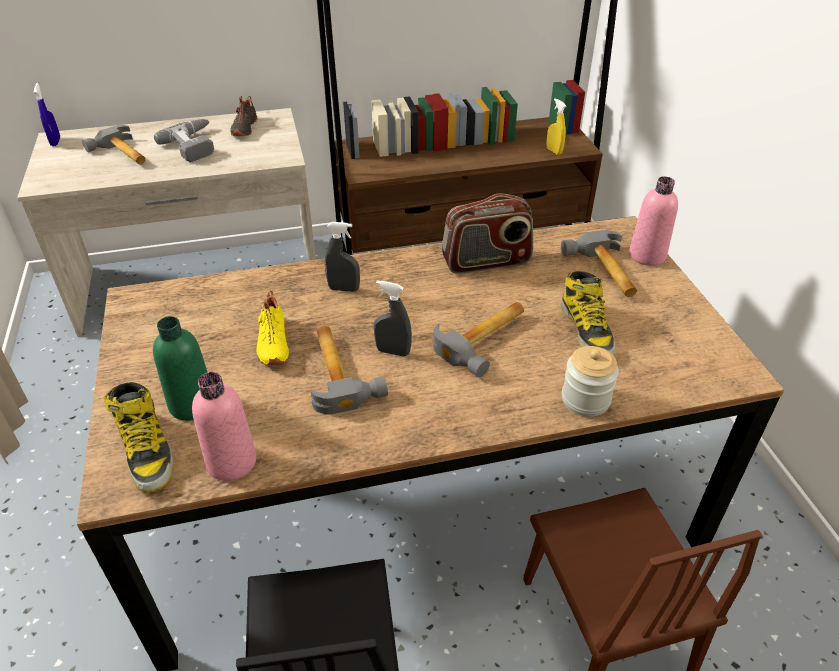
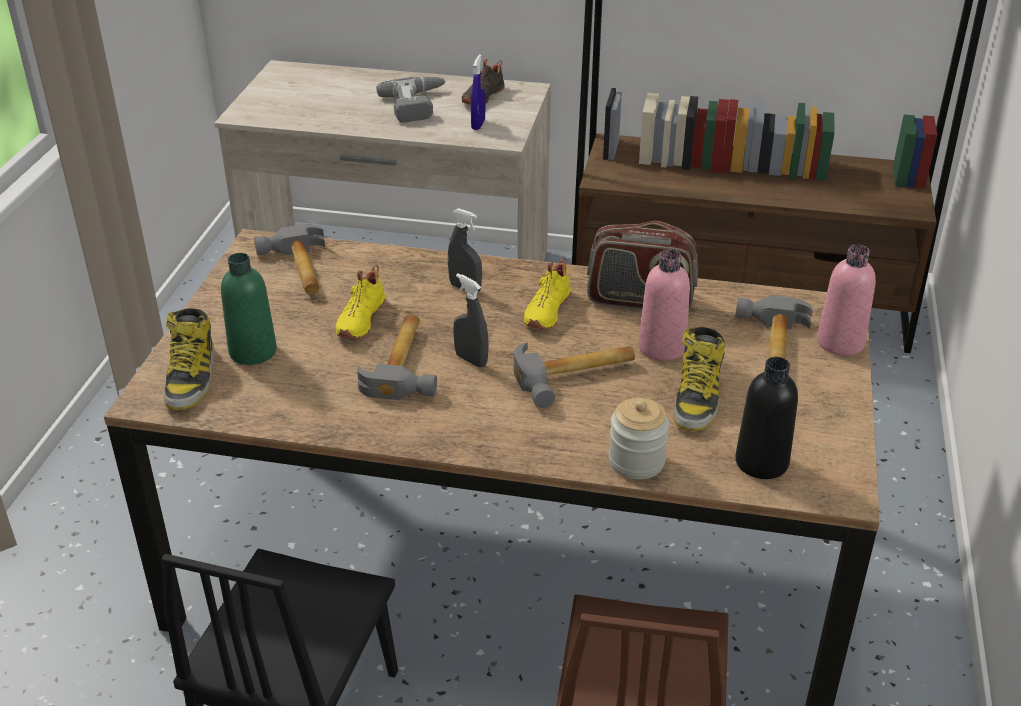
camera: 25 degrees right, 5 degrees down
(55, 141) = (281, 73): blue spray bottle -> blue spray bottle (478, 125)
(122, 155) = (337, 100): hammer -> hammer (297, 270)
(231, 462) = (256, 409): pink bottle -> pink bottle (662, 348)
(421, 290) = (545, 310): none -> yellow shoe
(554, 151) = (869, 204): yellow spray bottle -> none
(672, 368) = (761, 462): none -> black bottle

